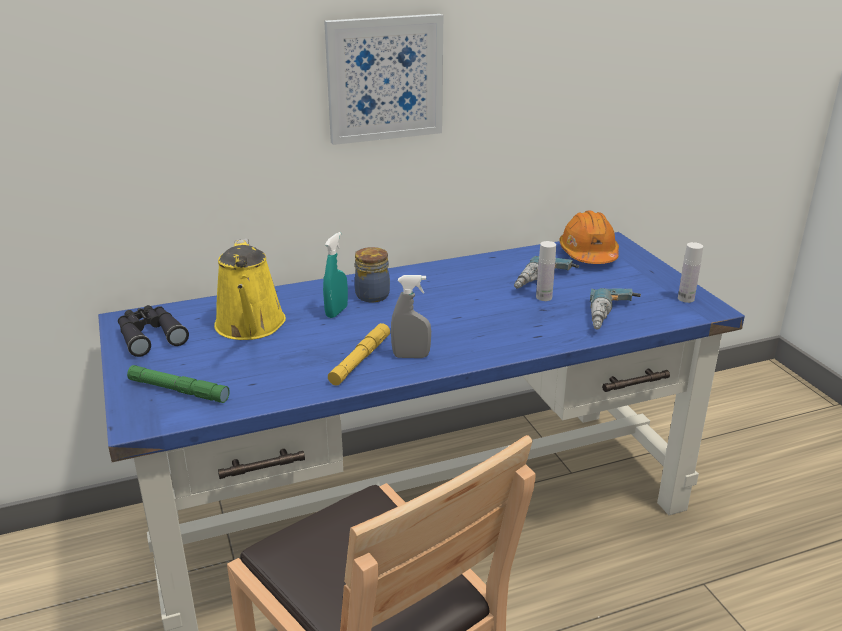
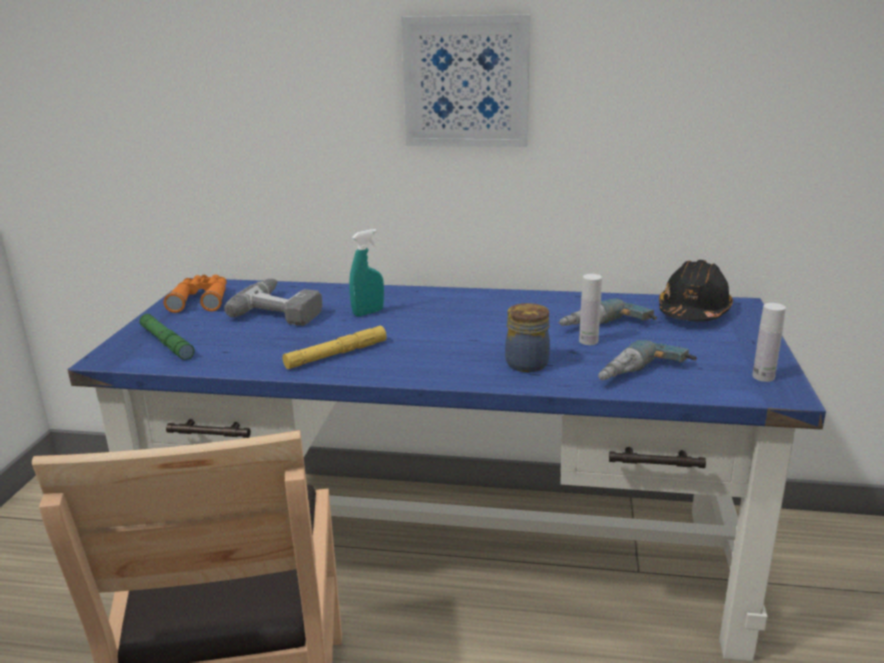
camera: 30 degrees right, 5 degrees down
(150, 336) = (201, 300): black binoculars -> orange binoculars
(250, 327) = (283, 309): yellow watering can -> power drill
(371, 295) = (417, 305): jar -> jar (526, 363)
(411, 356) = (385, 362): grey spray bottle -> none
(588, 254) = (693, 312): orange hard hat -> black hard hat

